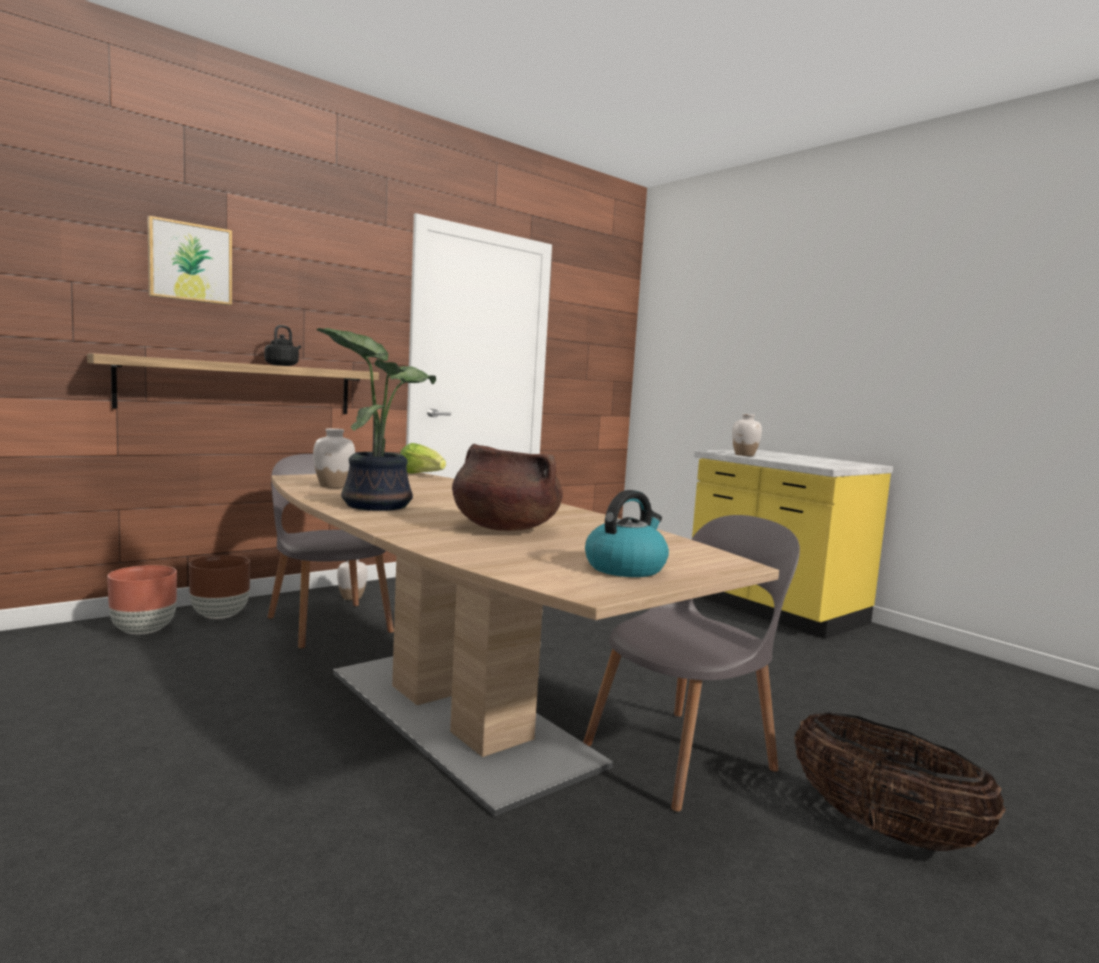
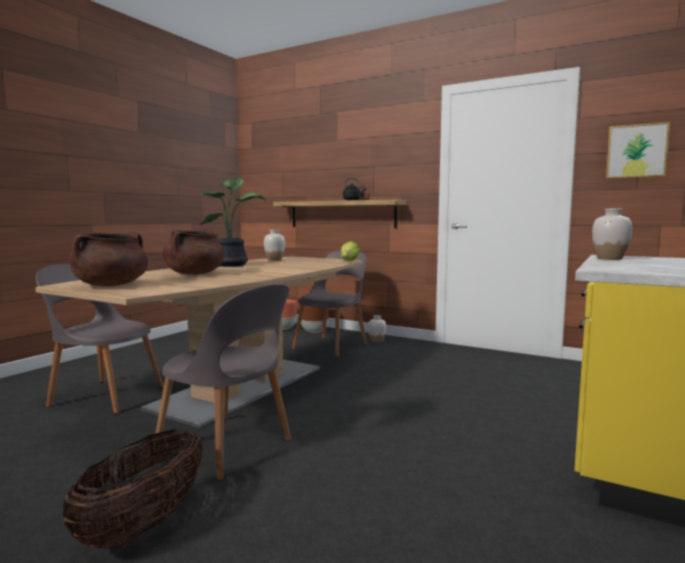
camera: 70 degrees right, 0 degrees up
(190, 263) = (320, 153): picture -> picture (637, 151)
(357, 862) = (104, 395): none -> grey chair
(625, 568) = (111, 285): kettle -> brown cooking pot

